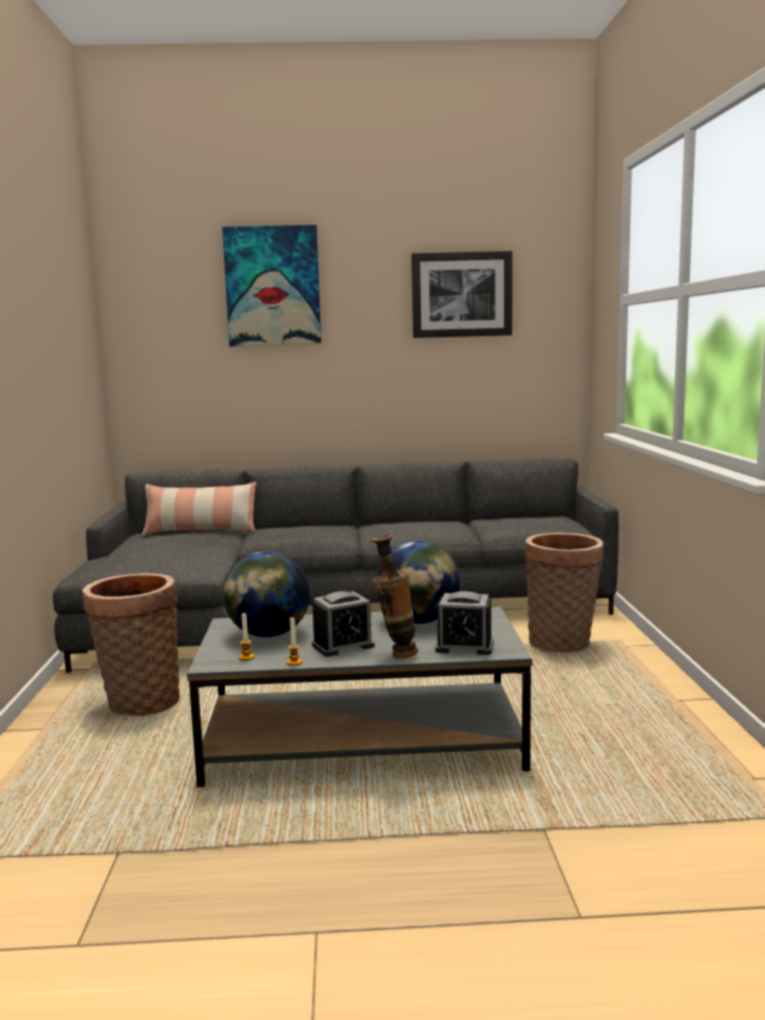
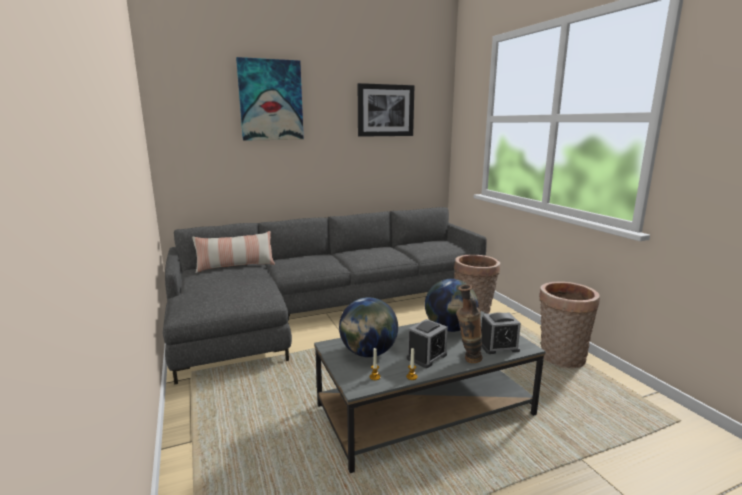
camera: 20 degrees left, 5 degrees up
(139, 703) = (251, 403): basket -> basket (560, 358)

